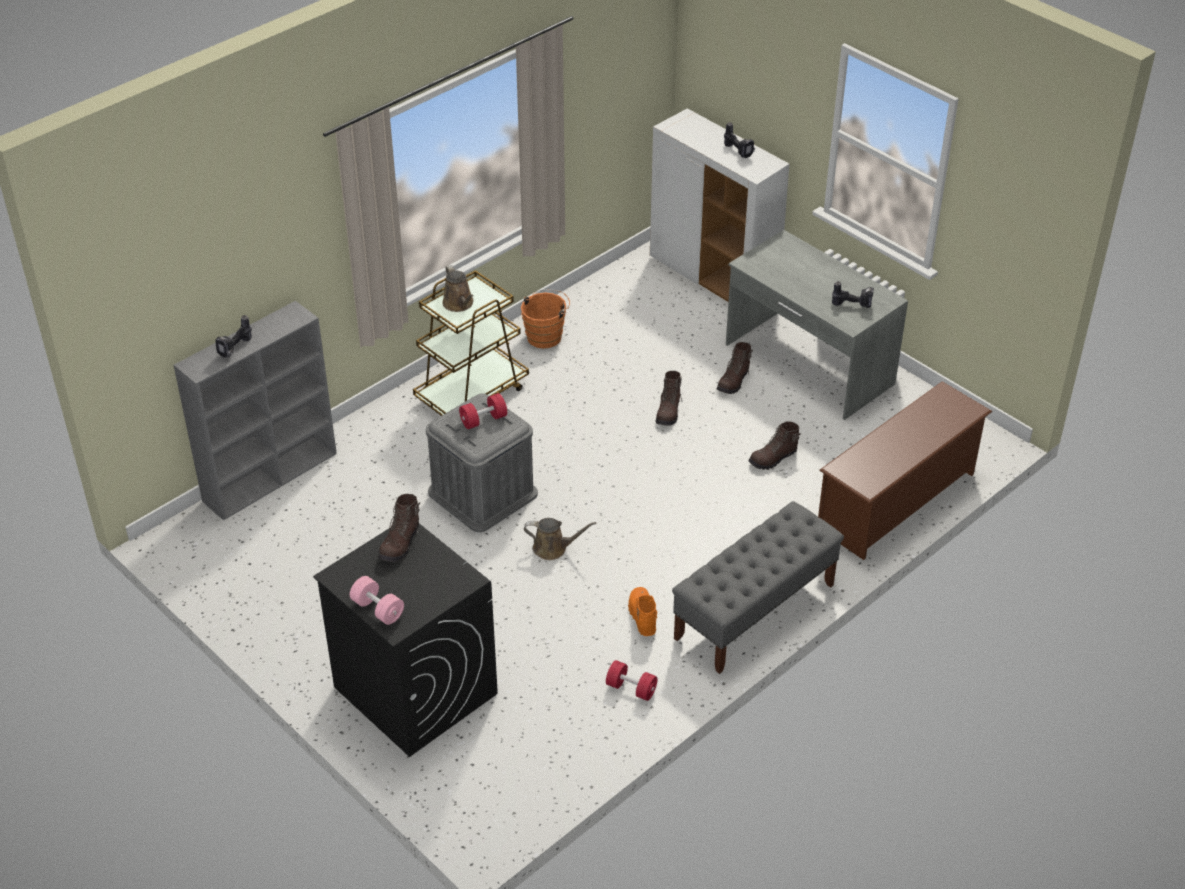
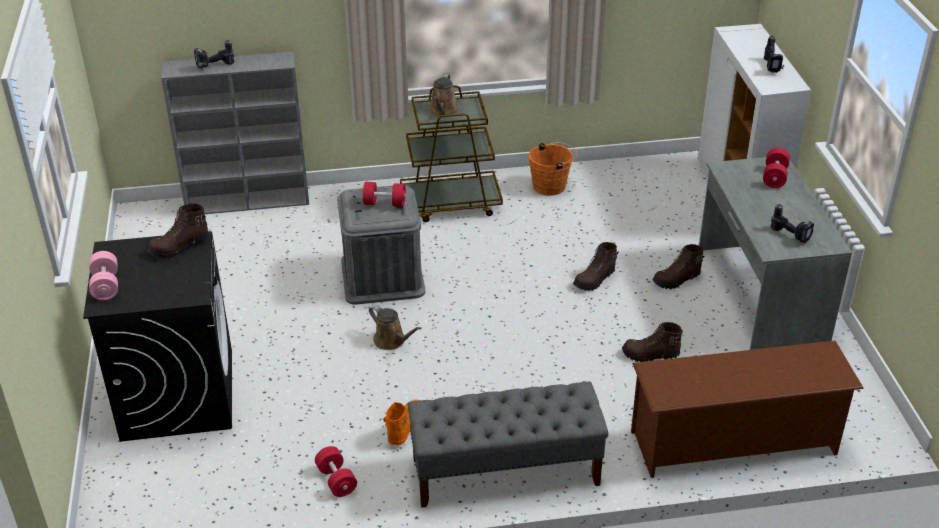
camera: 35 degrees right, 5 degrees down
(793, 255) = (774, 177): none -> red dumbbell

